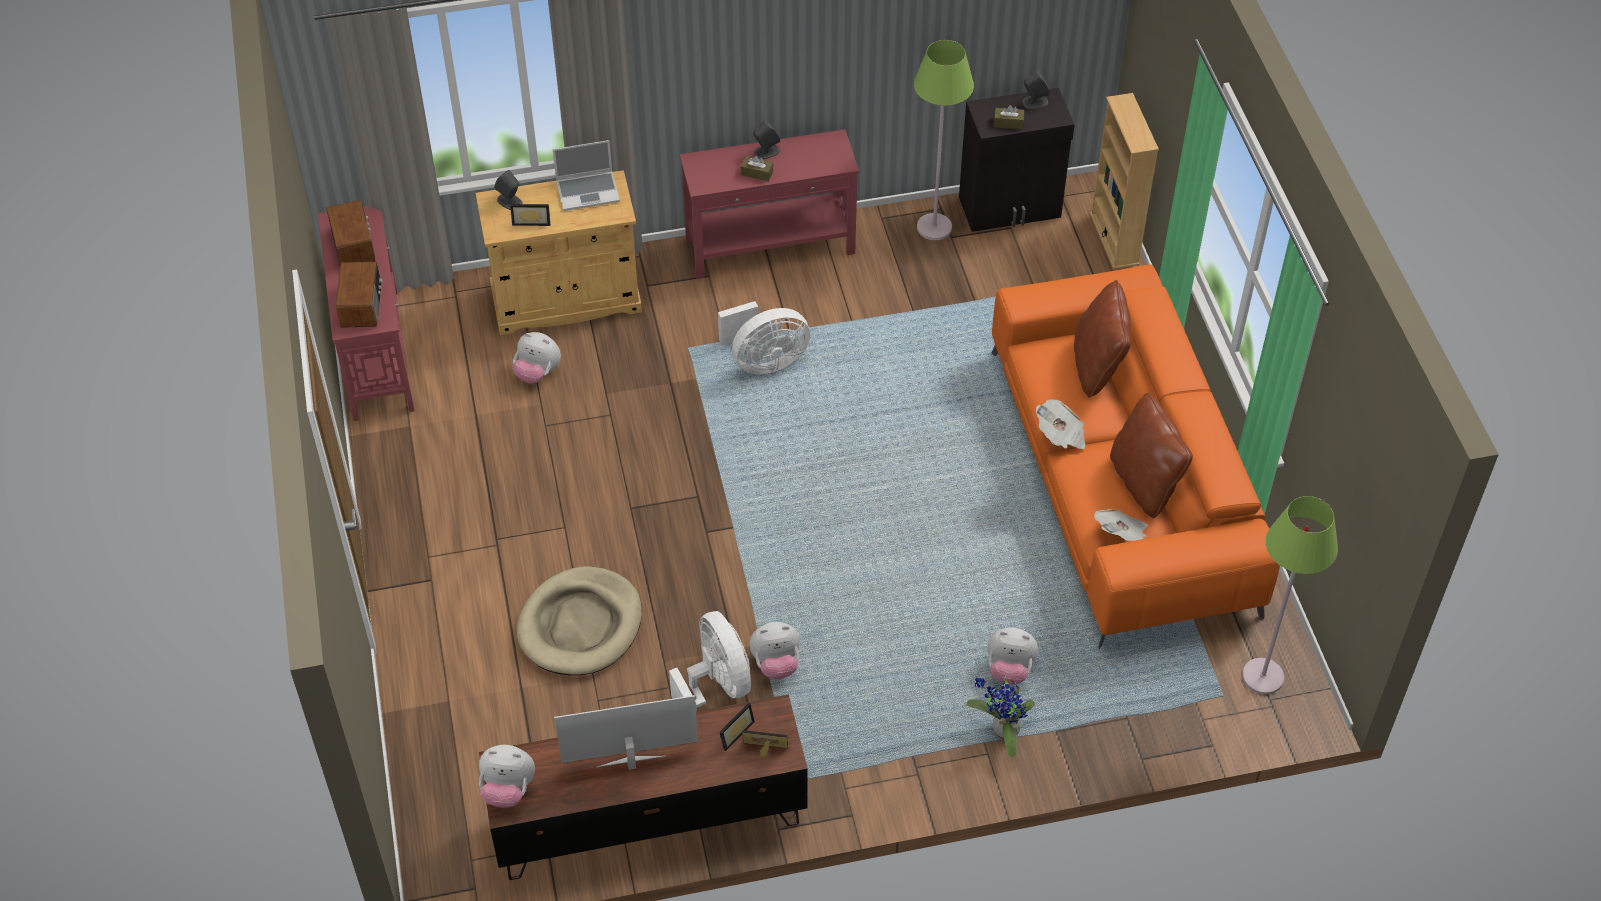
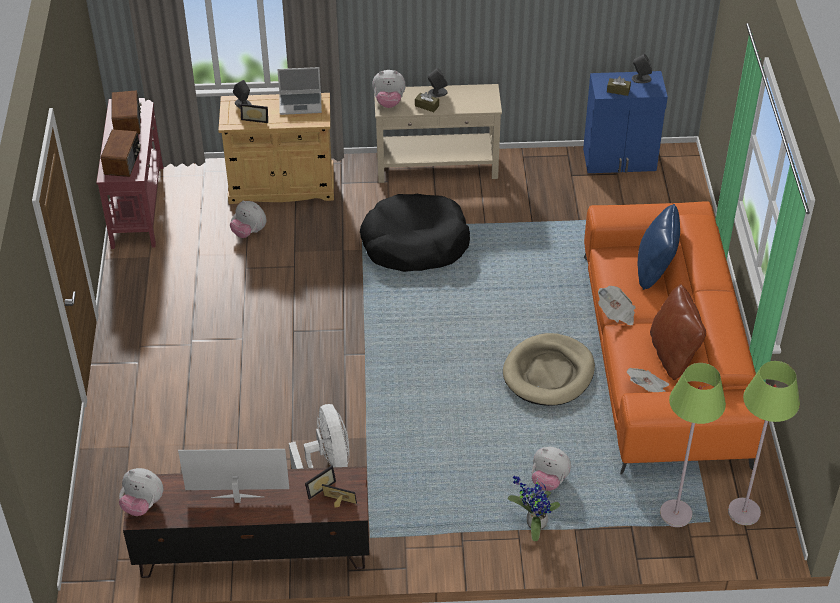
camera: 10 degrees right, 5 degrees down
(580, 625) = (237, 407): beige dog bed -> beige dog bed (549, 373)
(764, 361) = (414, 243): white fan -> black dog bed
(771, 246) = (437, 167): red console table -> beige console table
(776, 664) = (374, 453): plush toy -> plush toy (389, 102)
(934, 227) = (560, 167): green floor lamp -> green floor lamp (675, 514)
(1011, 208) = (620, 160): black cabinet -> blue cabinet
(1097, 366) = (655, 269): brown pillow -> blue pillow
(1114, 239) = (693, 190): beige bookcase -> none

